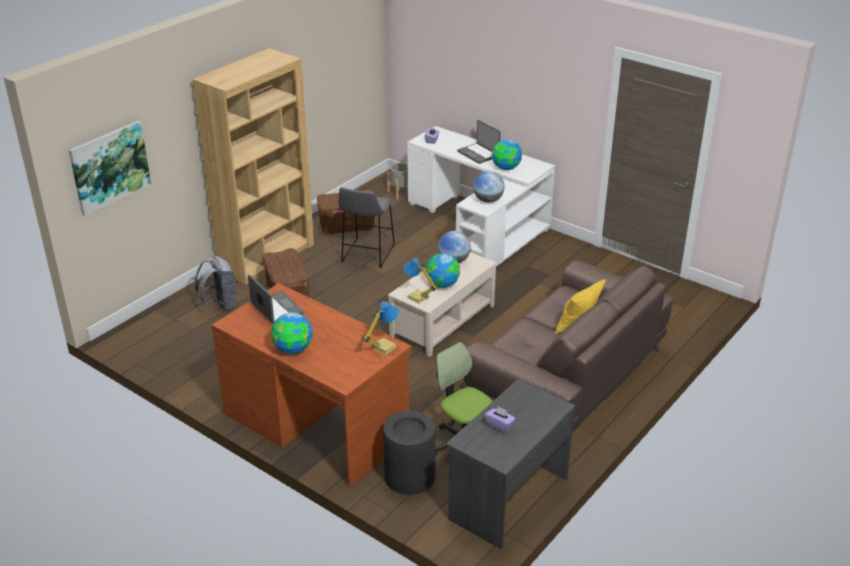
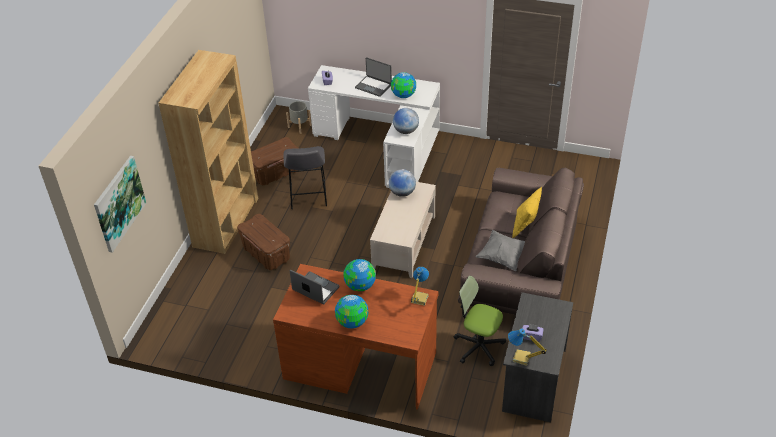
camera: 20 degrees left, 10 degrees up
(220, 305) = (216, 280): grey backpack -> none
(409, 476) = (455, 386): black trash can -> none
(417, 298) = (395, 236): table lamp -> table lamp (521, 358)
(442, 284) = (406, 218): globe -> globe (360, 286)
(531, 349) = (503, 257): none -> grey pillow

